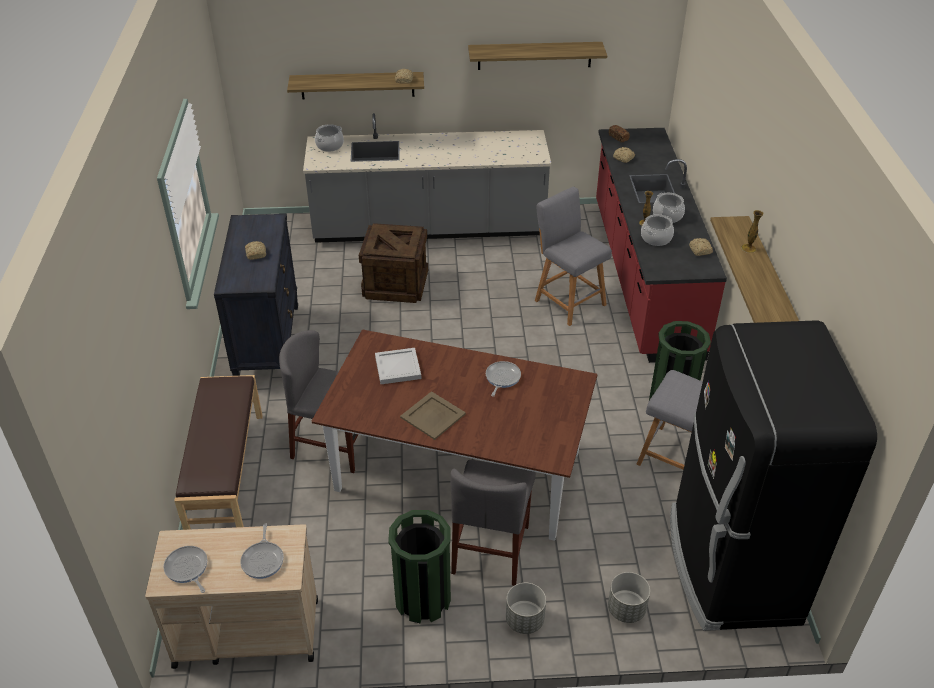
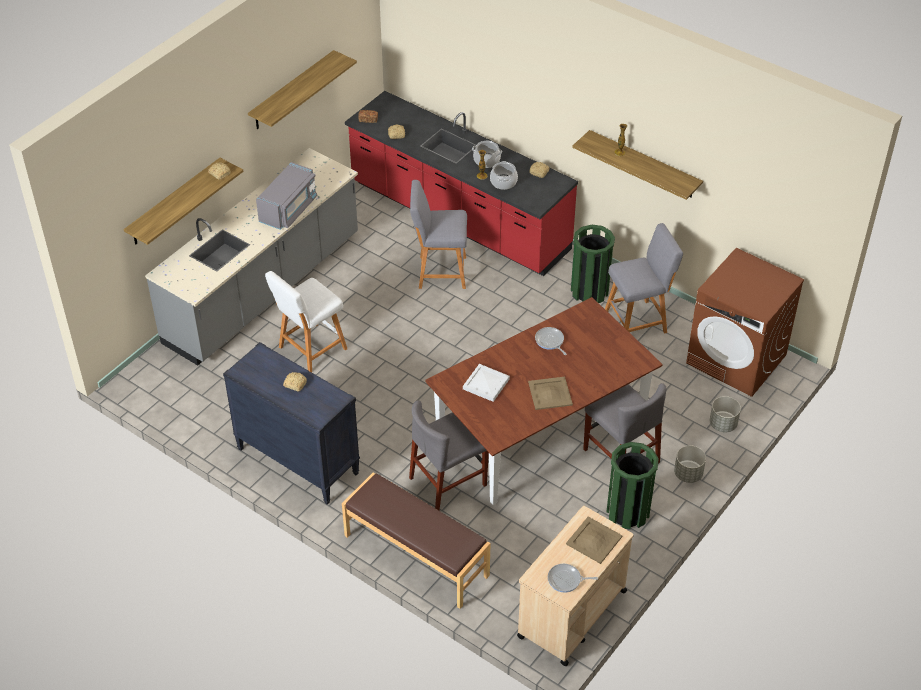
camera: 50 degrees left, 5 degrees up
(263, 560) = (594, 540): frying pan -> beige tray
(330, 146) = (178, 270): cooking pot -> none
(395, 284) = (310, 350): crate -> white stool
(462, 156) = (289, 209): none -> grey microwave
(730, 566) = (737, 359): black fridge -> brown washing machine

